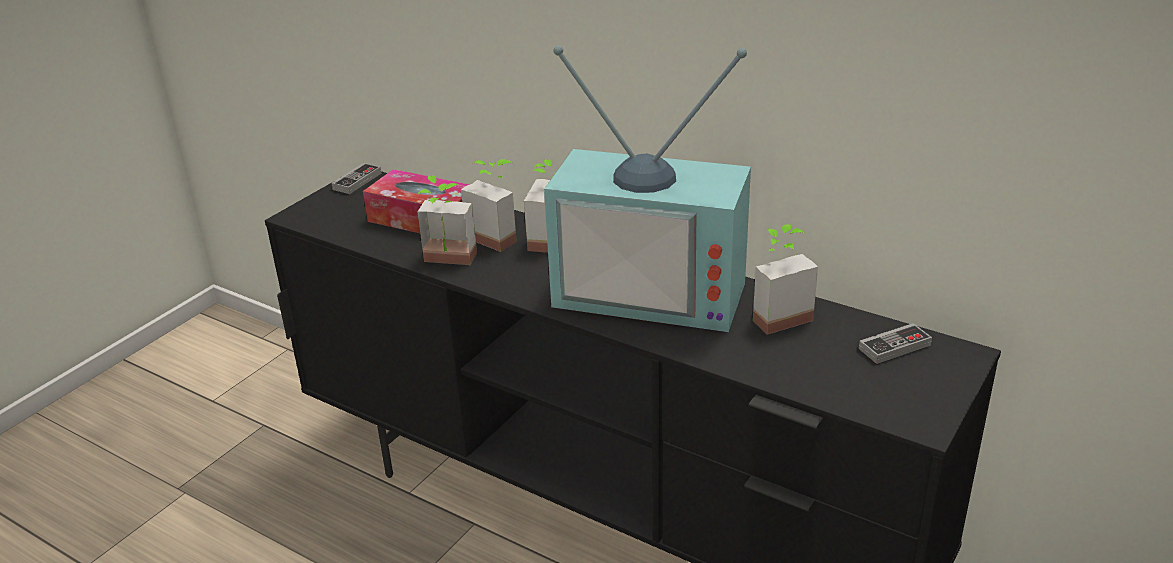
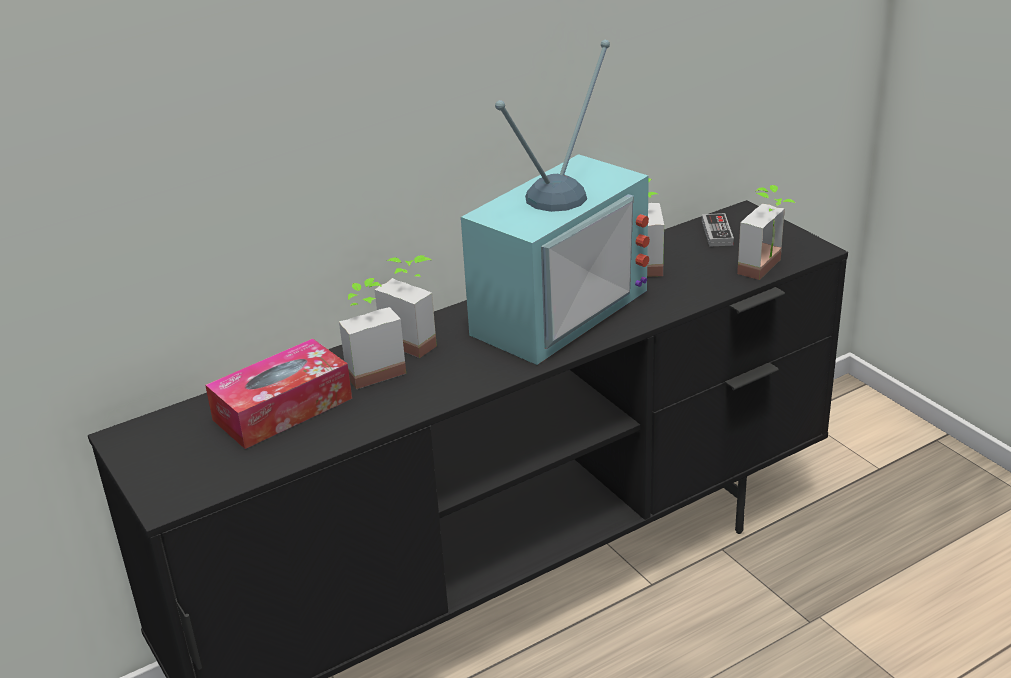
camera: 65 degrees left, 0 degrees up
(357, 181) = (130, 443): game controller -> none
(447, 262) = (395, 409): potted plant -> potted plant (768, 269)

